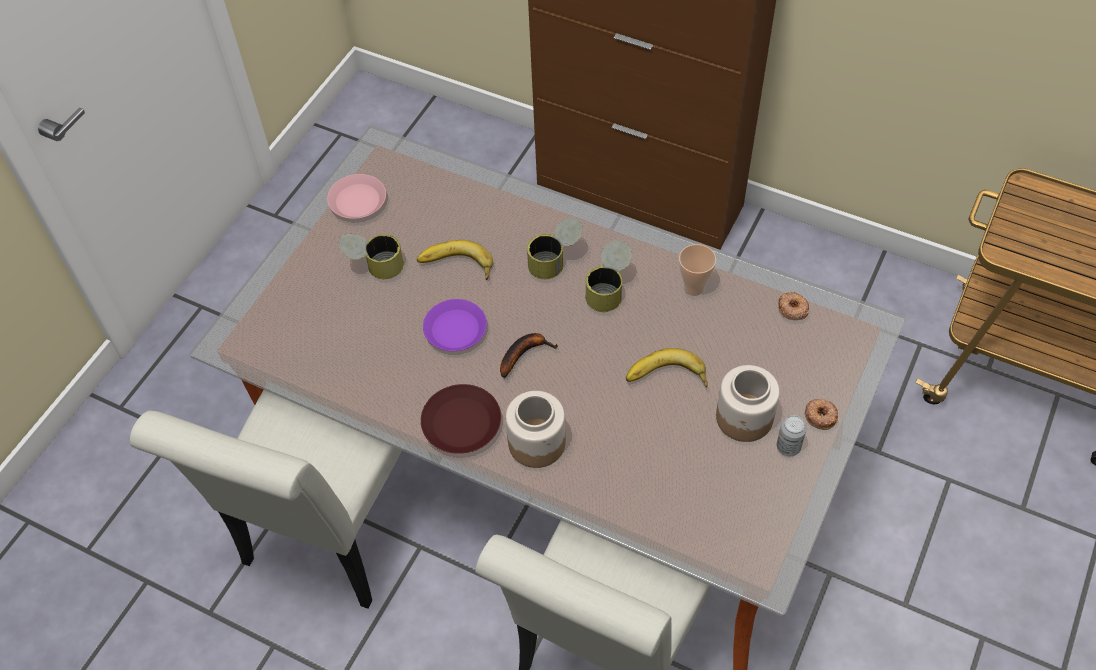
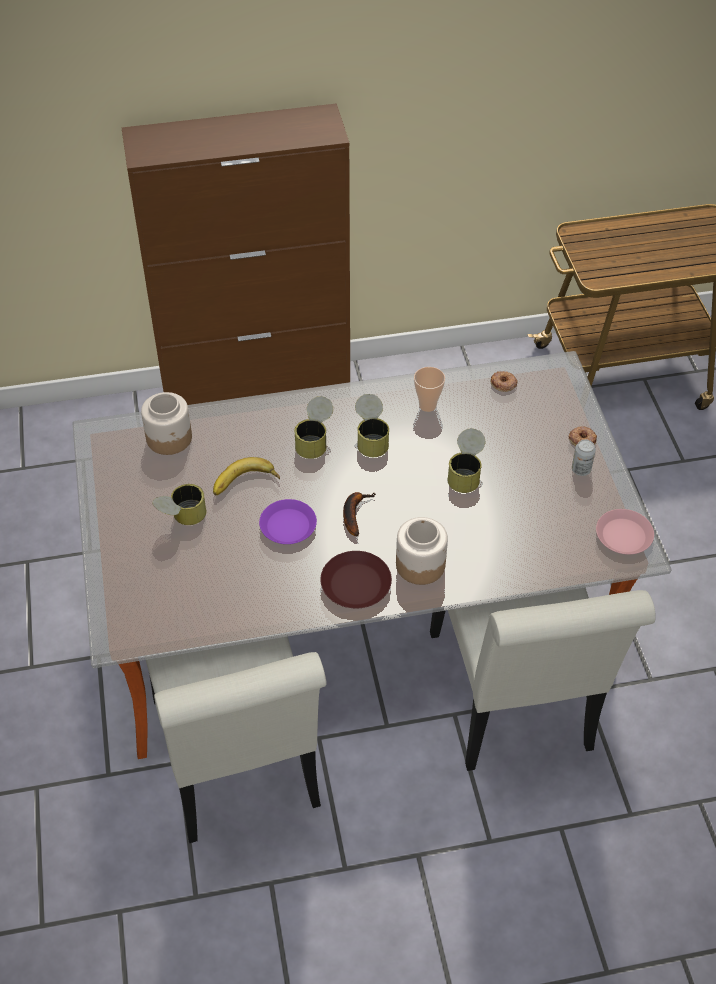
camera: 40 degrees left, 5 degrees down
(357, 201) = (119, 480): pink plate -> pink plate (623, 536)
(666, 379) = (466, 473): banana -> can
(744, 418) = (538, 468): jar -> jar (169, 438)

